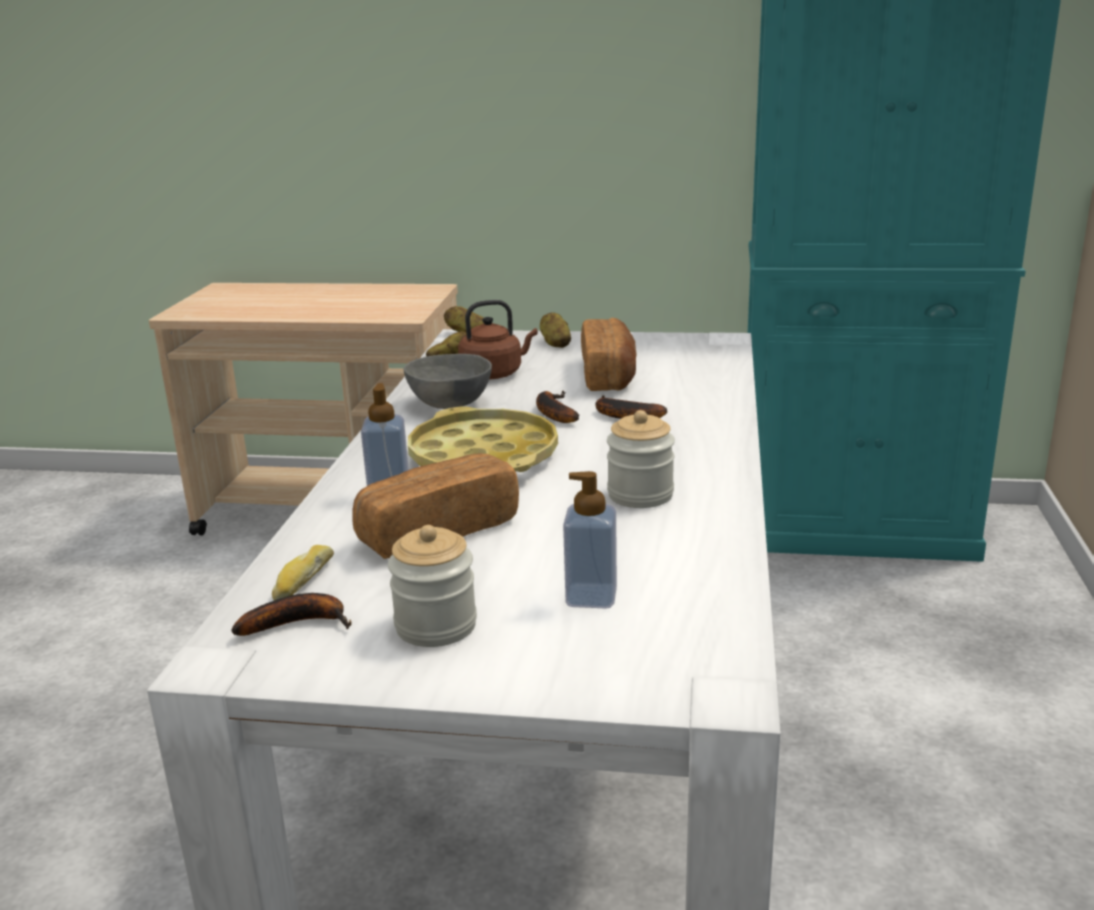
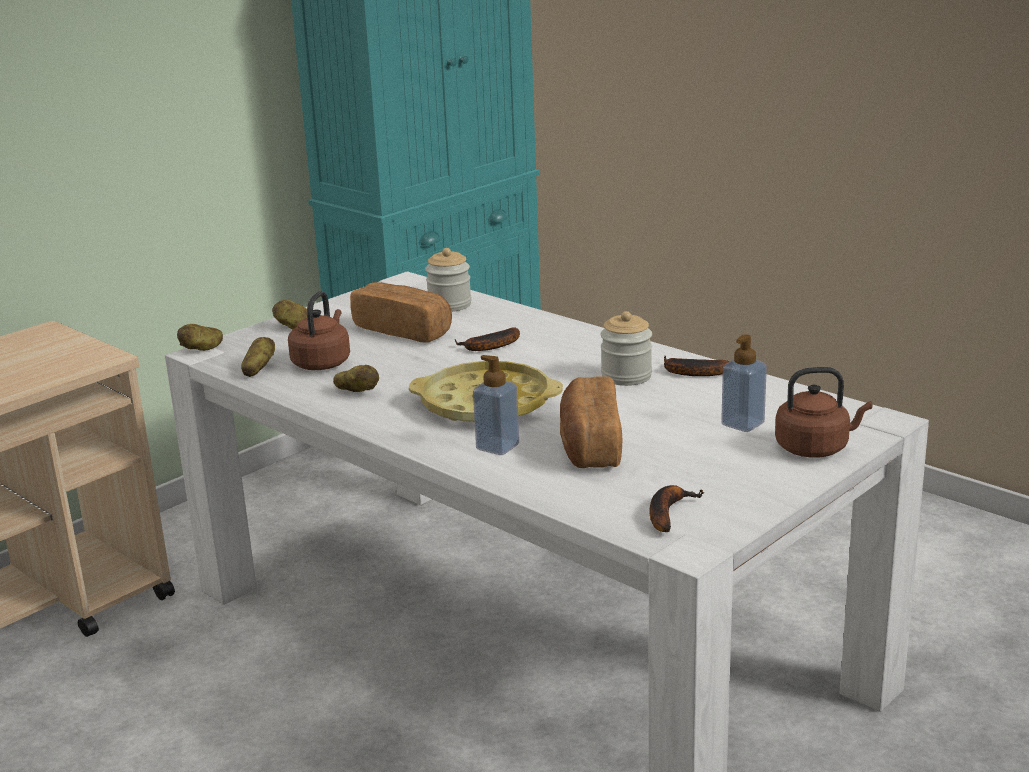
camera: 55 degrees left, 0 degrees up
(302, 581) = (604, 502): bread -> none
(436, 626) = (723, 473): jar -> jar (449, 305)
(448, 404) = (358, 392): grey bowl -> potato
(553, 412) = (443, 364): banana -> banana (691, 373)
(572, 667) = (815, 448): none -> brown kettle

